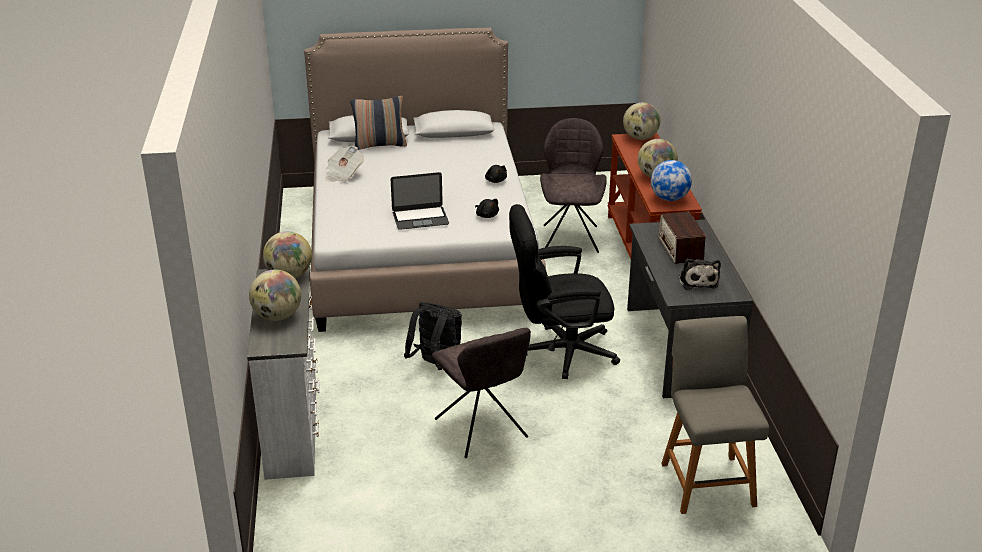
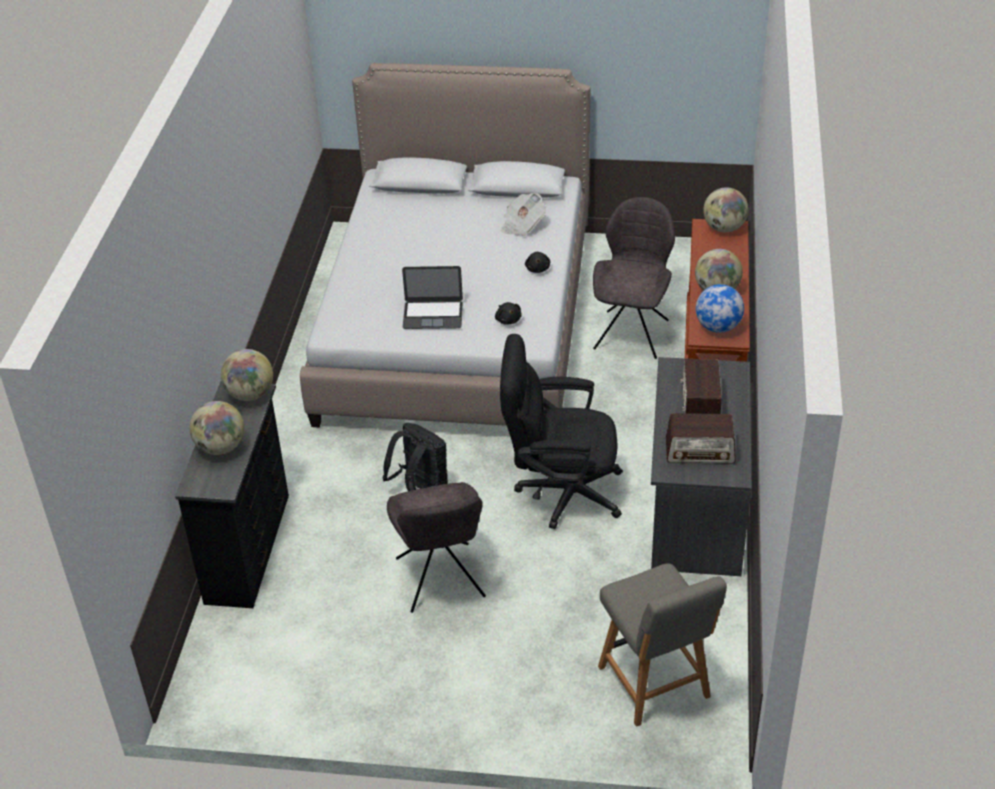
camera: 15 degrees right, 10 degrees up
(294, 429) = (250, 547): white dresser -> black dresser
(343, 174) = (371, 240): newspaper -> newspaper (522, 225)
(380, 145) = (426, 200): pillow -> none
(697, 281) = (700, 451): plush toy -> radio
(706, 482) = (655, 685): grey chair -> grey chair turned 150 degrees clockwise

